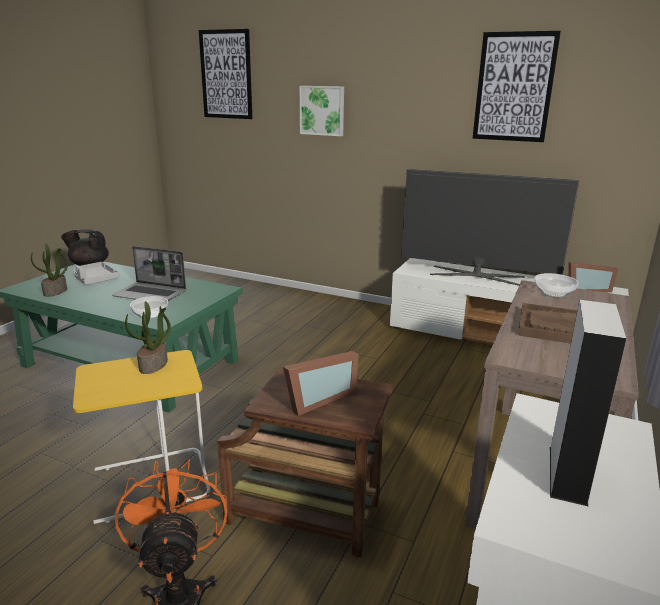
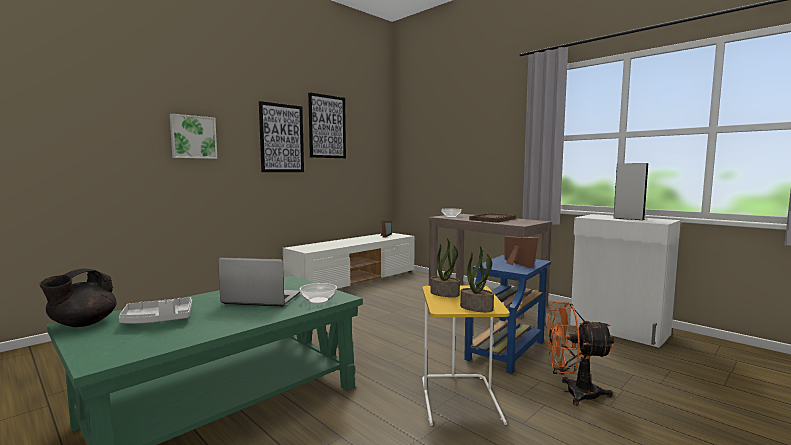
camera: 70 degrees left, 15 degrees down
(55, 292) = (168, 338): potted plant -> potted plant (477, 308)
(151, 294) = (260, 299): laptop -> laptop turned 120 degrees counterclockwise
(226, 75) = (61, 94): picture -> picture (281, 138)
(307, 514) = (507, 350): brown side table -> blue side table
(477, 275) = (339, 243): television -> none

